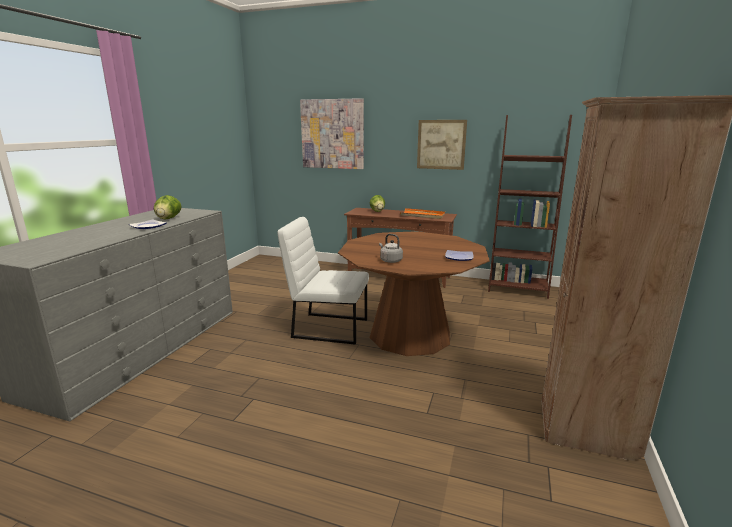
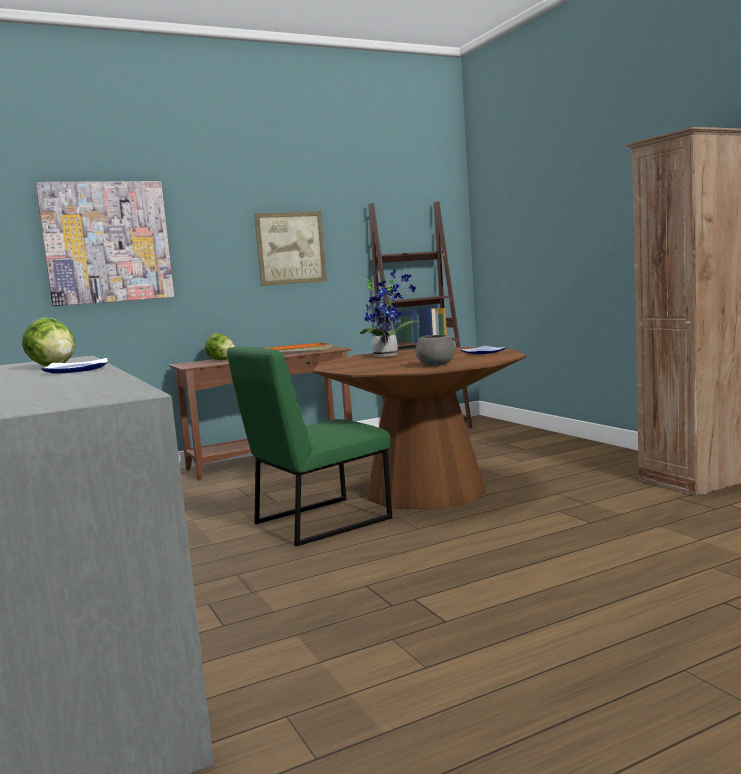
camera: 45 degrees left, 10 degrees down
(328, 327) = (318, 521): white chair -> green chair
(390, 260) = (436, 365): grey kettle -> grey bowl
(420, 239) = (388, 355): none -> potted plant

